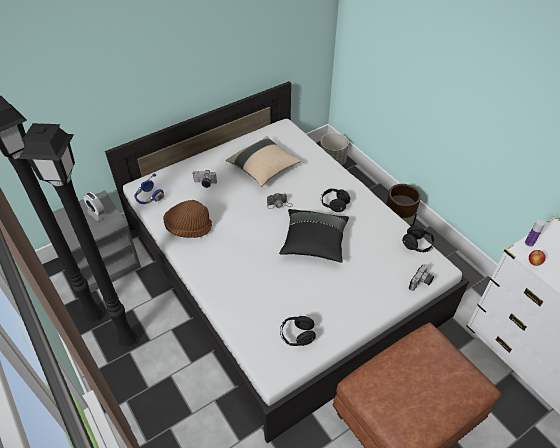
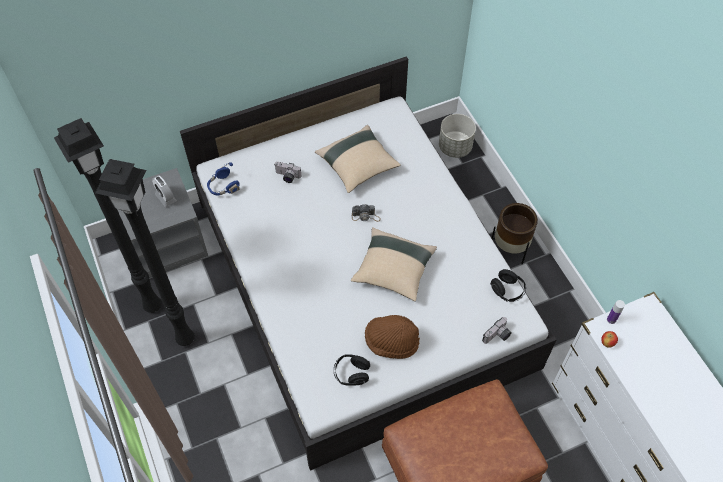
camera: 10 degrees right, 10 degrees up
(188, 228) = (260, 232): brown hat -> brown hat (391, 342)
(314, 243) = (393, 270): black pillow -> beige pillow
(334, 204) = (427, 225): black headphones -> none

